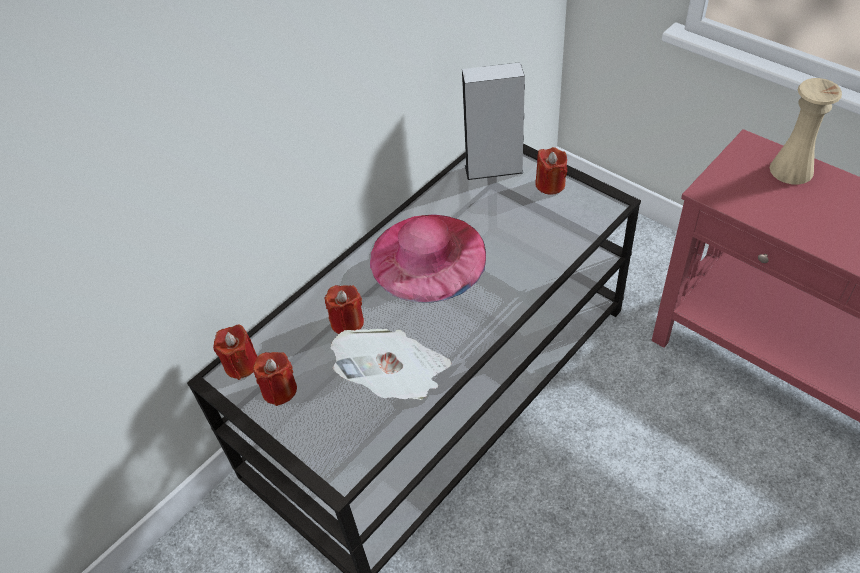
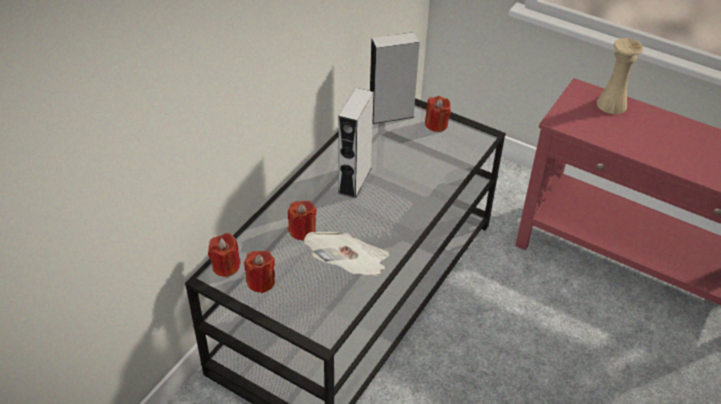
camera: 15 degrees left, 5 degrees down
(428, 256) = (354, 180): pink hat -> grey speaker

